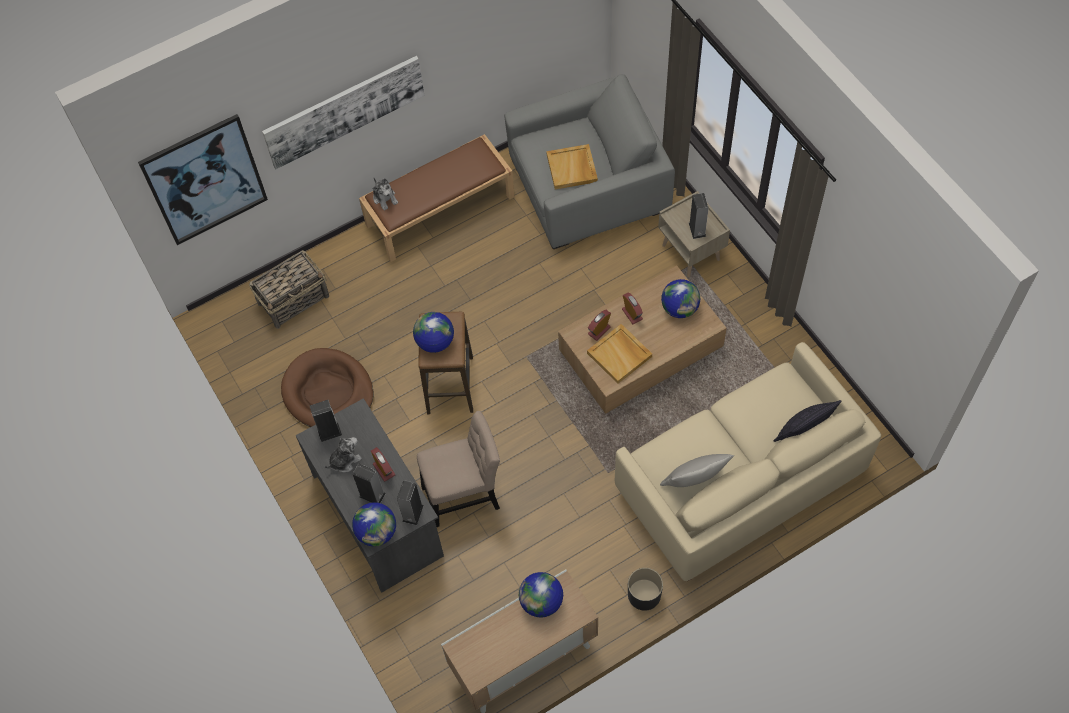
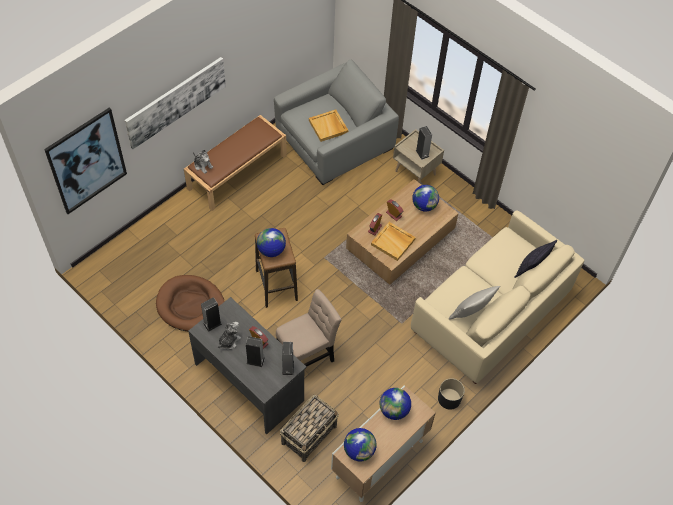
camera: 20 degrees left, 5 degrees down
(294, 299) = (149, 247): basket -> basket (309, 434)
(377, 532) = (266, 385): globe -> globe (359, 450)

